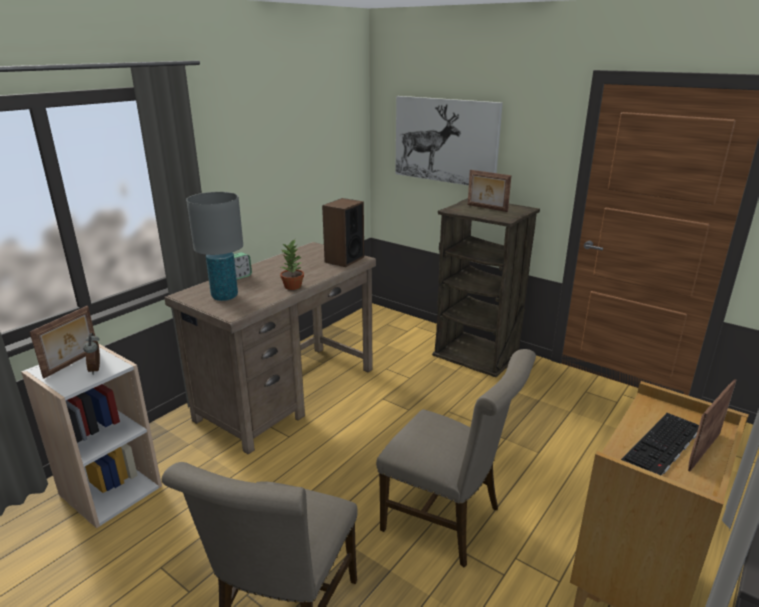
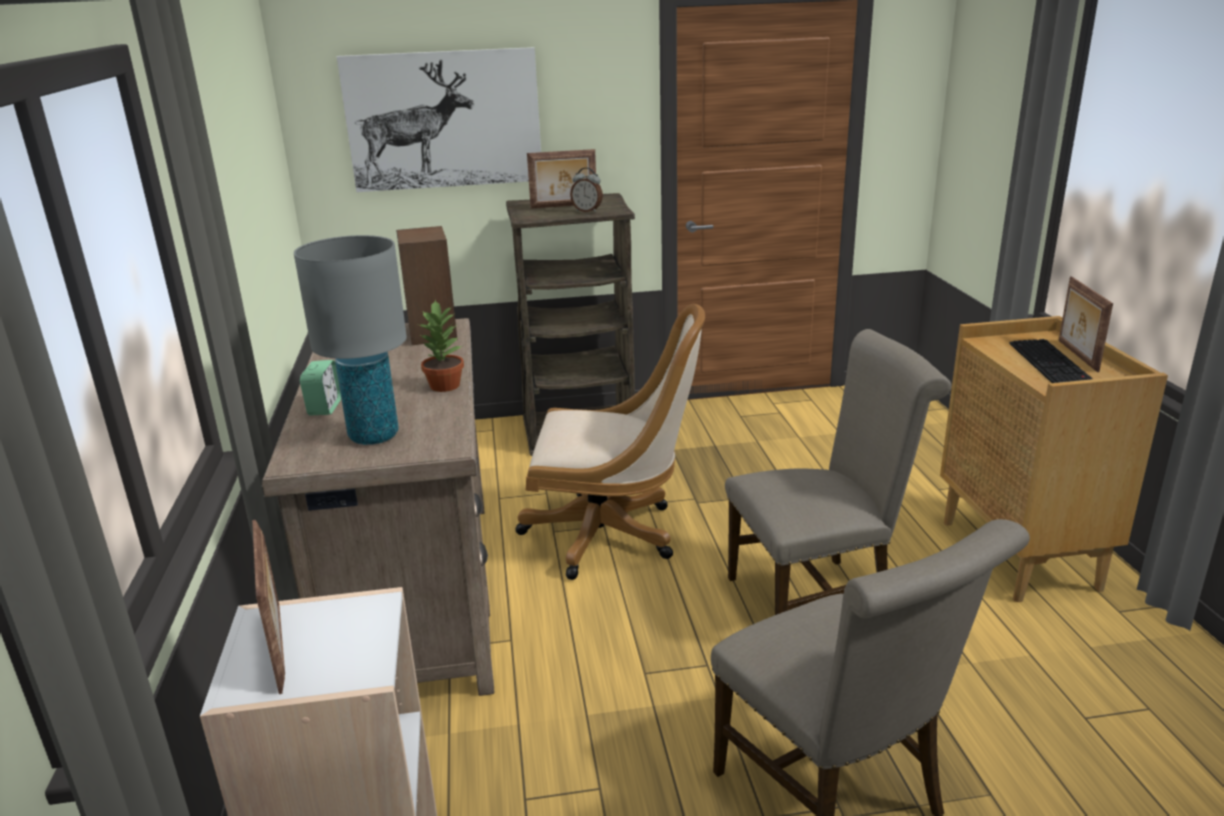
camera: 45 degrees left, 0 degrees up
(97, 369) = (351, 628): alarm clock -> alarm clock (587, 211)
(406, 416) = (612, 534): none -> office chair

